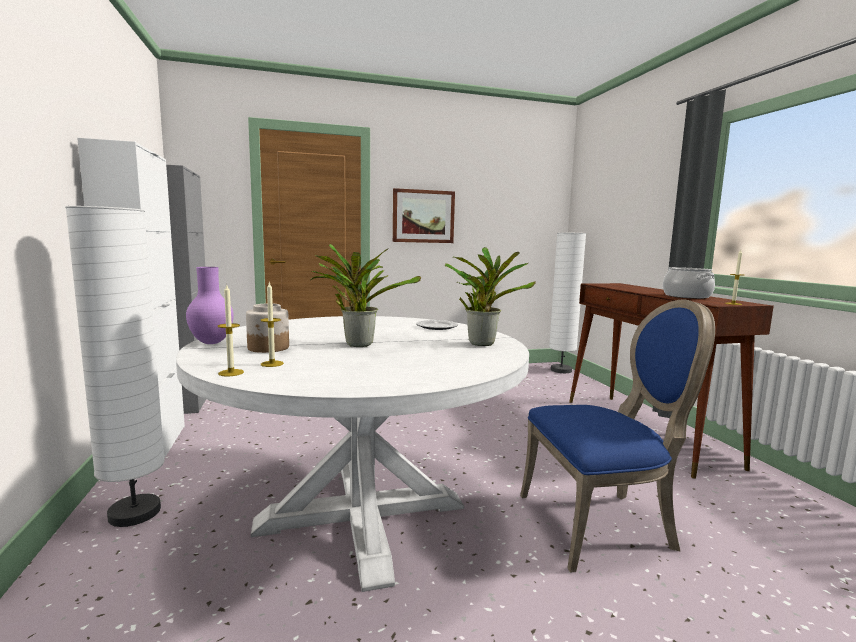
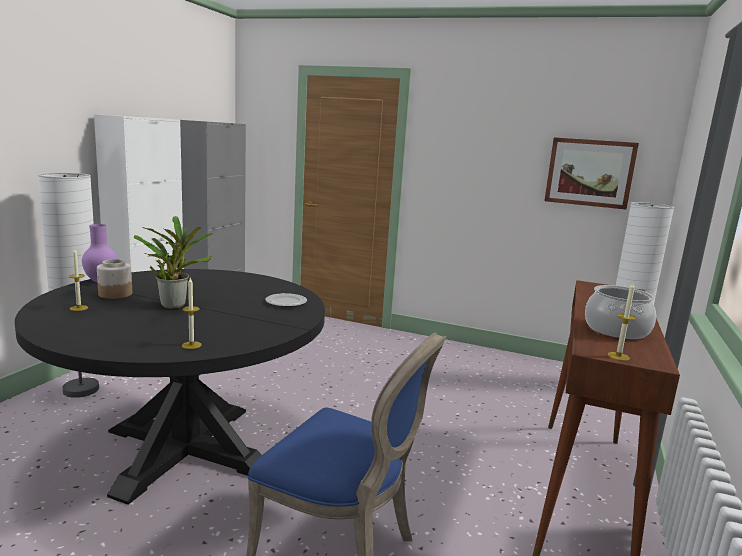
camera: 35 degrees right, 5 degrees up
(231, 373) = (42, 309): candle -> candle (191, 345)
(362, 514) = (186, 448): white dining table -> black dining table
(423, 216) = (462, 168): picture -> picture (589, 173)
(482, 343) = (262, 328): potted plant -> none

